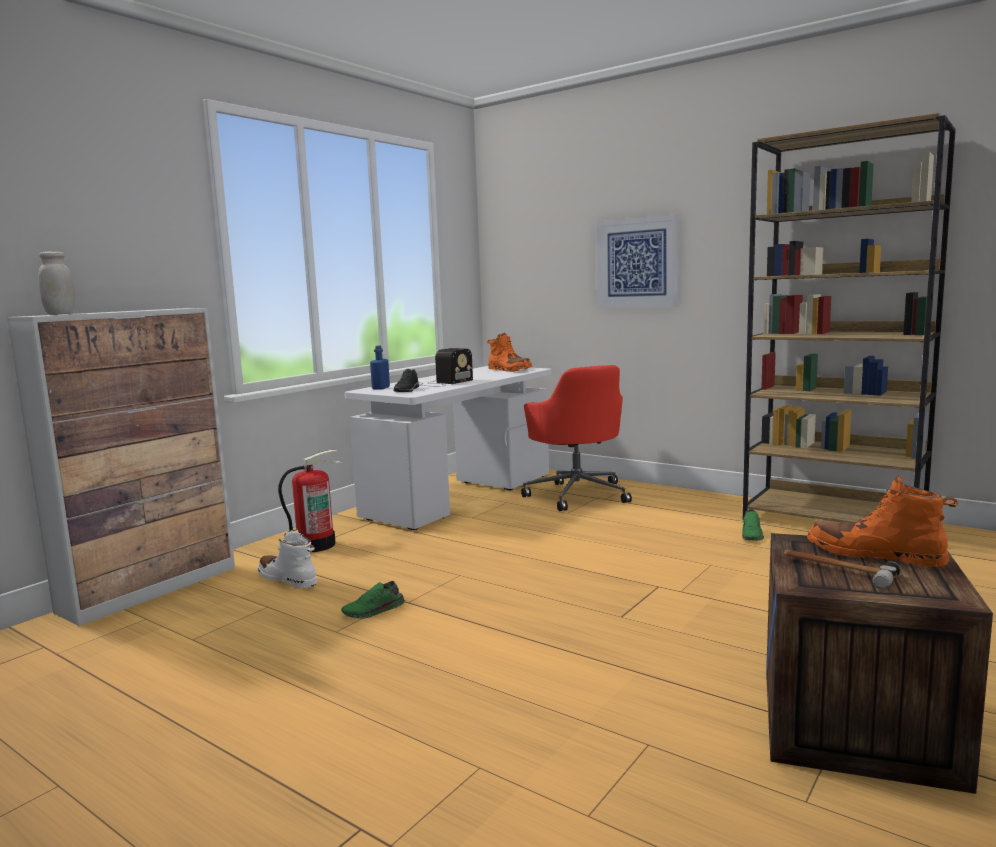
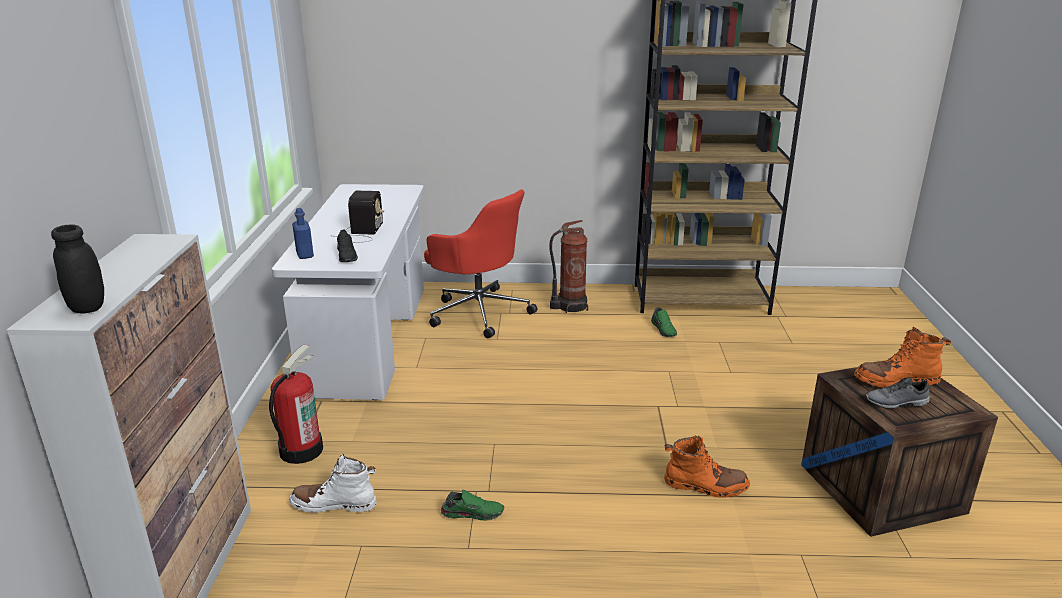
camera: 35 degrees left, 15 degrees up
(60, 314) = (87, 307): white jar -> black jar
(374, 611) = (472, 512): green shoe -> green shoe turned 120 degrees counterclockwise
(509, 370) = (384, 193): orange boot -> orange boot (705, 486)
(637, 263) = (510, 73): picture -> none
(672, 504) = (570, 306): none -> fire extinguisher
(837, 571) = (896, 403): hammer -> grey shoe

